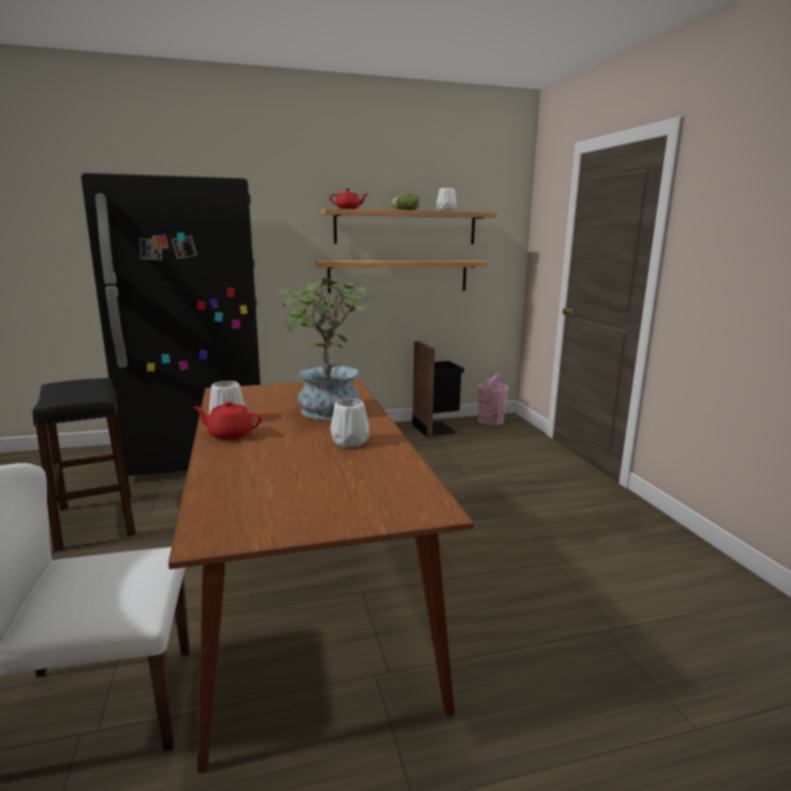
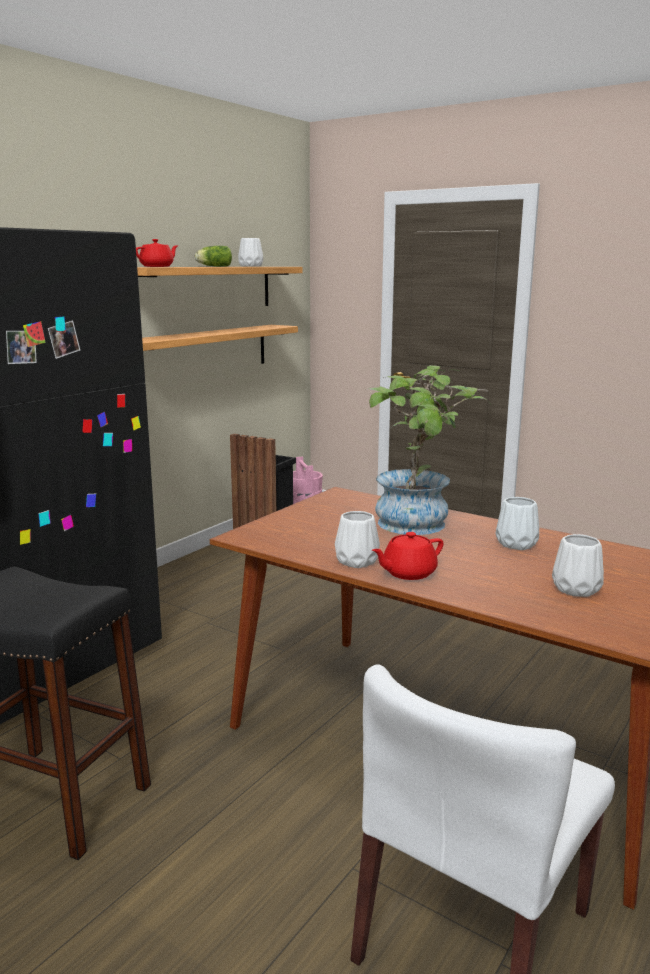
camera: 40 degrees left, 0 degrees up
(286, 480) = (574, 589): none -> white vase

